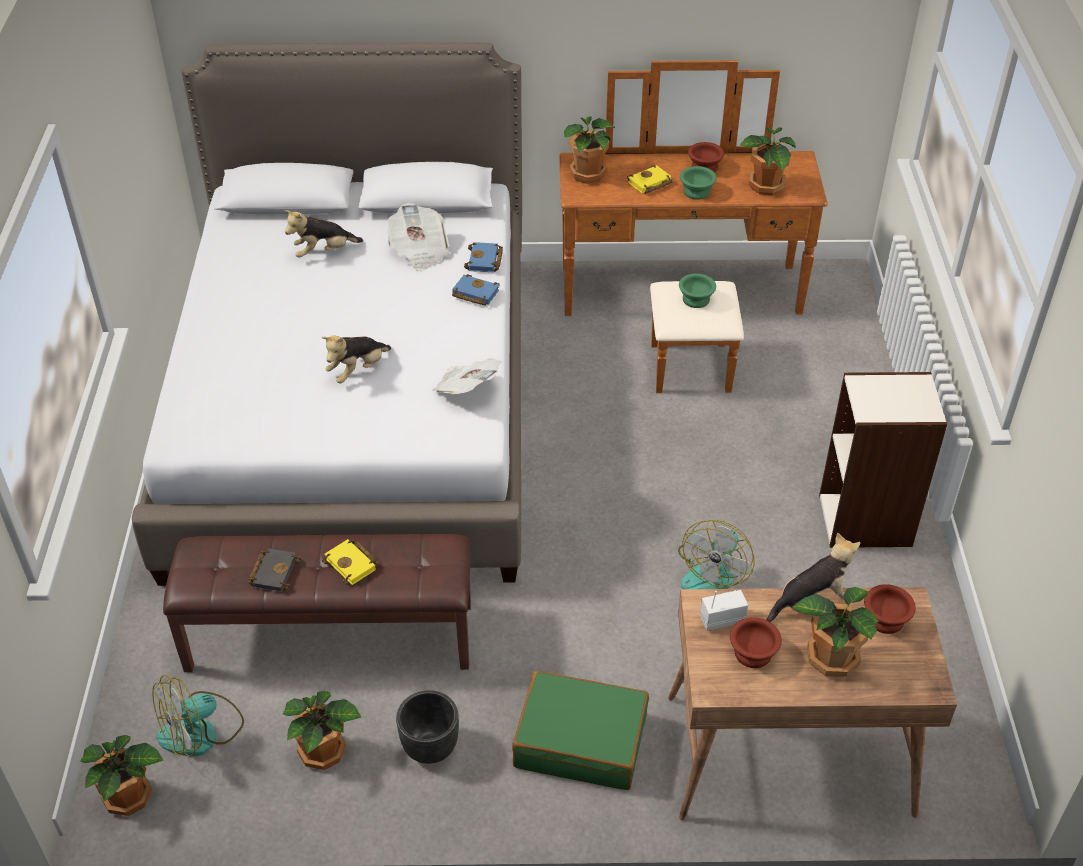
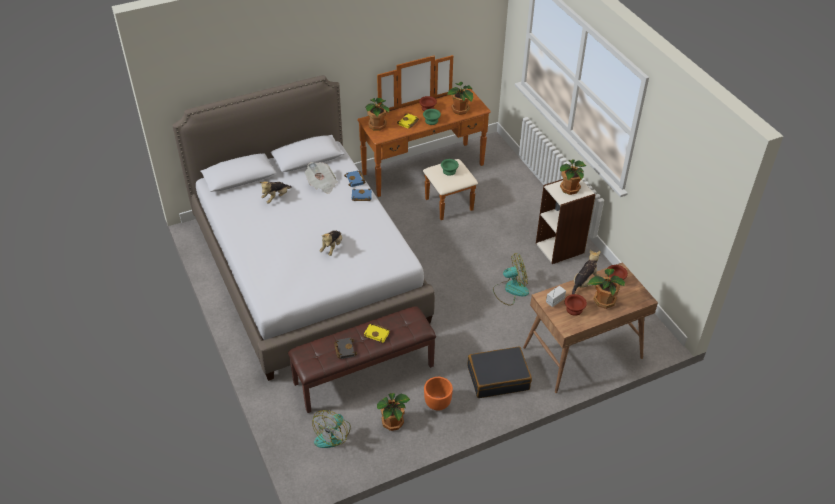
camera: 25 degrees left, 0 degrees up
(129, 797) = (320, 473): potted plant -> potted plant (570, 189)
(429, 747) = (437, 403): black planter -> orange planter
(467, 389) = (387, 241): newspaper -> none
(581, 741) = (498, 377): green suitcase -> black suitcase
(713, 571) = (510, 290): fan -> fan turned 105 degrees counterclockwise

